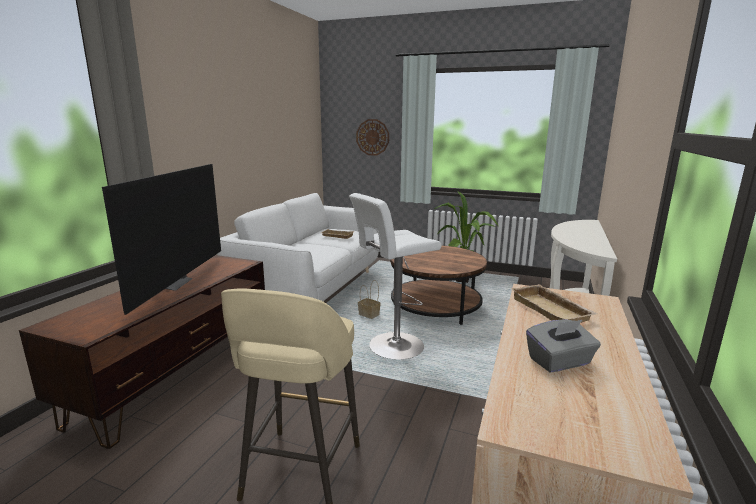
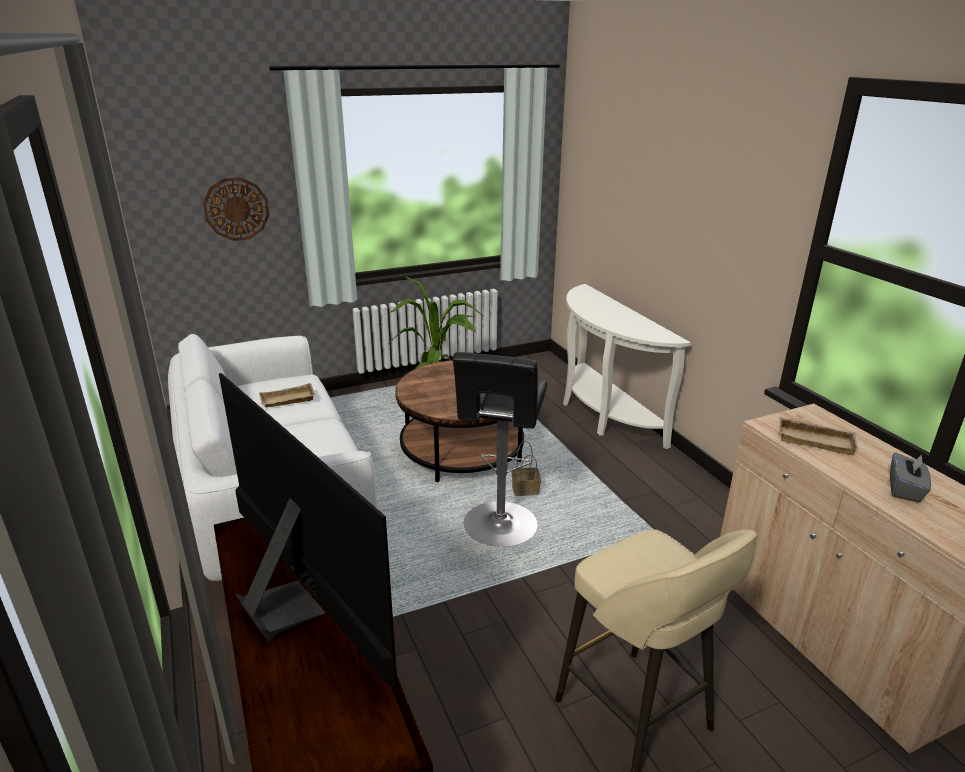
camera: 45 degrees left, 10 degrees up
(369, 315) = (410, 499): basket -> basket (526, 489)
(393, 346) = (499, 527): white stool -> black stool

